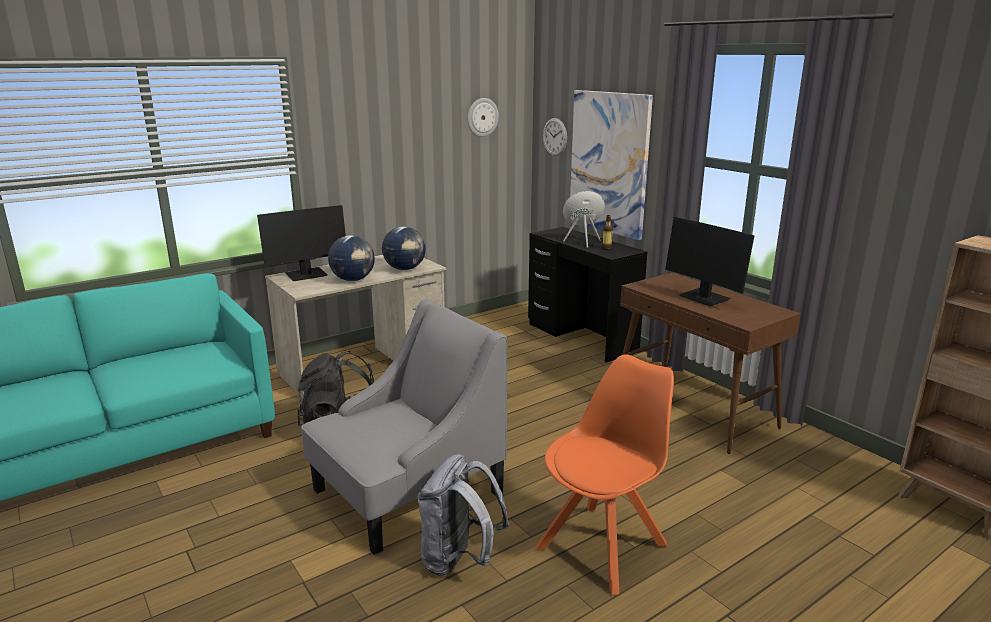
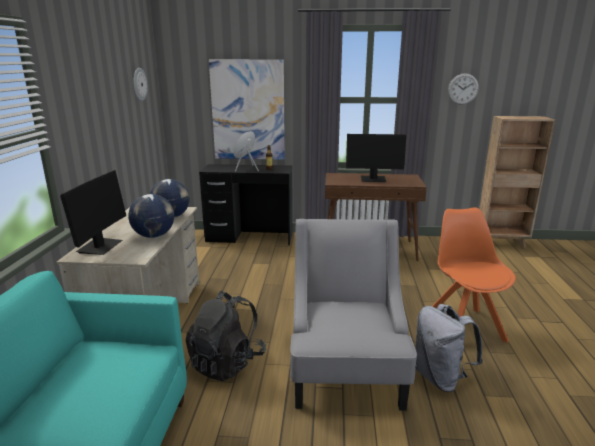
camera: 50 degrees left, 0 degrees up
(555, 137) = (188, 97): wall clock -> wall clock (463, 89)

